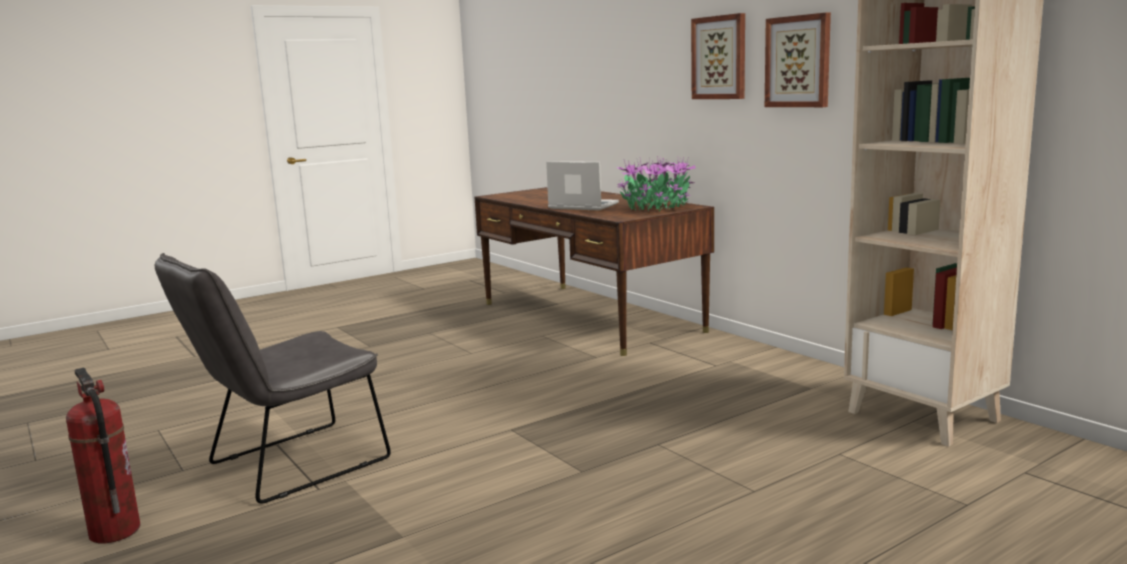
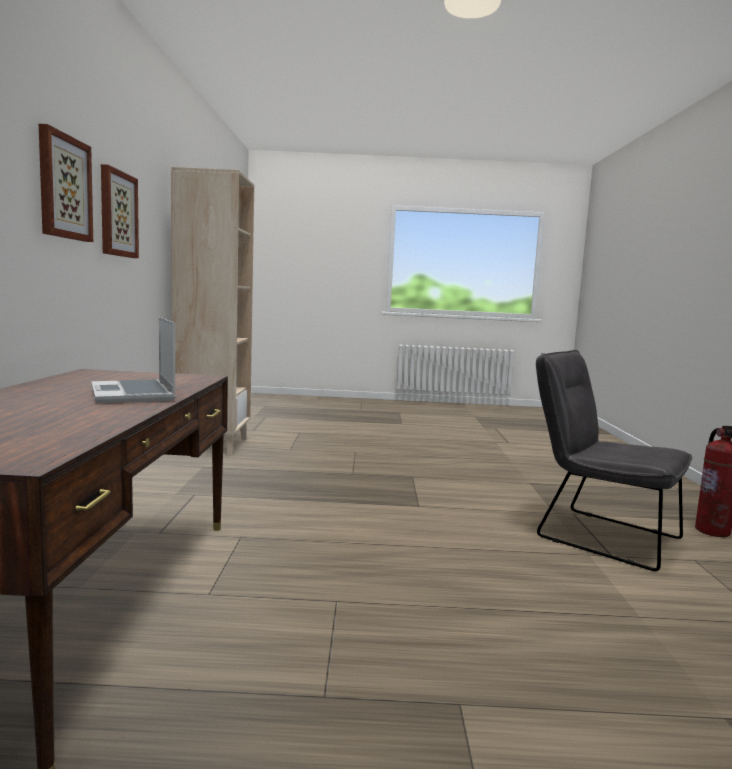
camera: 145 degrees left, 5 degrees down
(287, 465) = (598, 535): grey chair -> grey chair turned 135 degrees counterclockwise
(657, 208) = (119, 376): potted plant -> none

